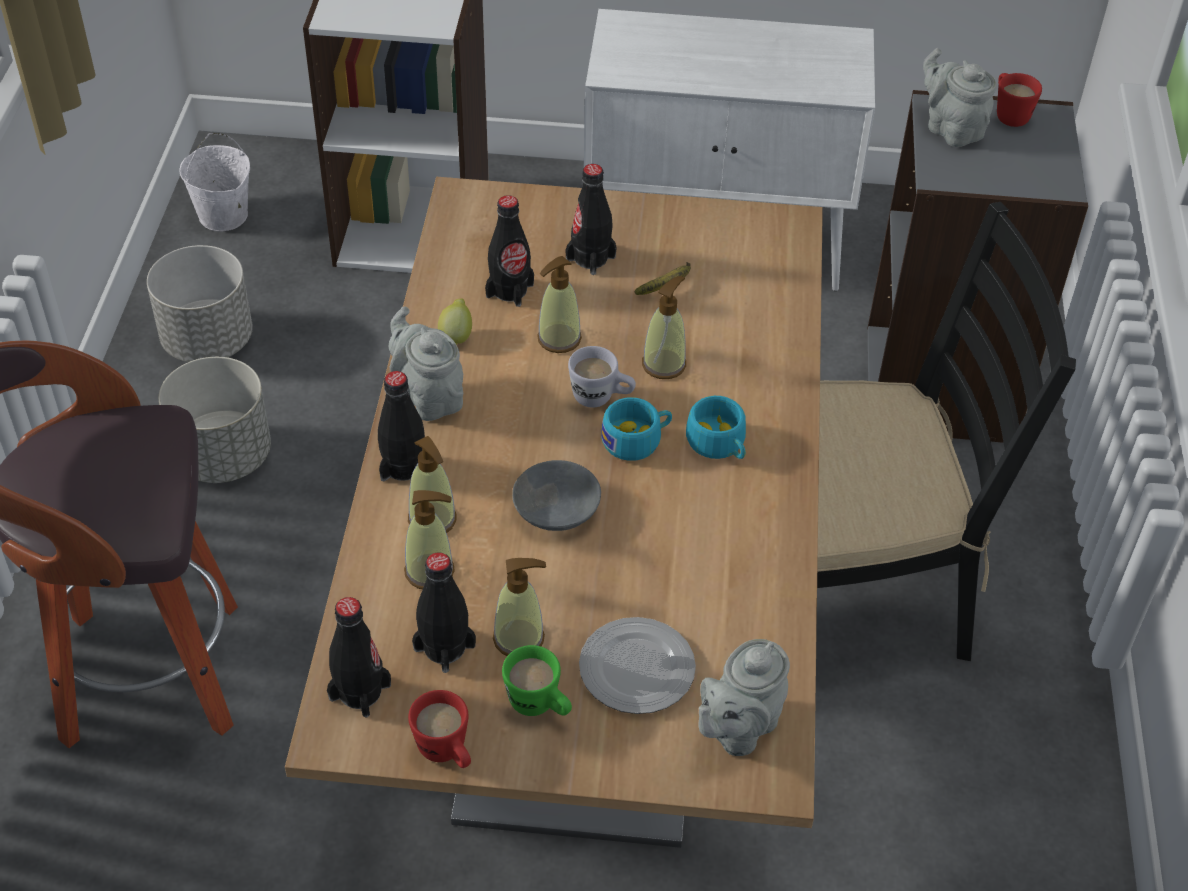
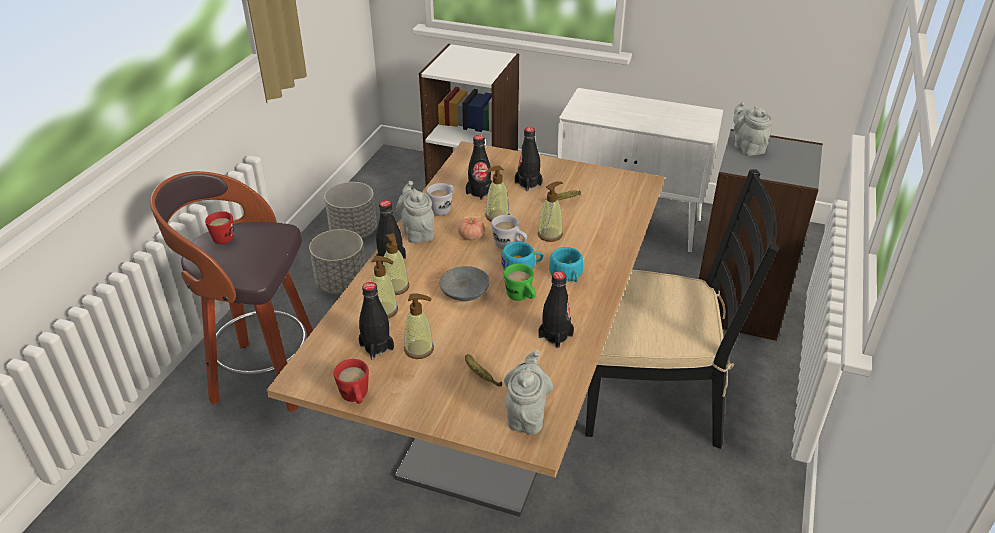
camera: 15 degrees right, 10 degrees down
(223, 216) = (382, 180): white bucket -> none
(360, 691) = (322, 360): black bottle -> black bottle (555, 336)
(456, 336) = (443, 208): lemon -> white mug
(528, 390) = (471, 236): none -> tomato
(539, 706) = (417, 384): green mug -> green mug (521, 298)
(638, 669) = (480, 375): plate -> banana
(737, 729) = (526, 415): grey teapot -> grey teapot turned 135 degrees clockwise
(1009, 114) = (783, 144): red mug -> red mug (225, 236)

